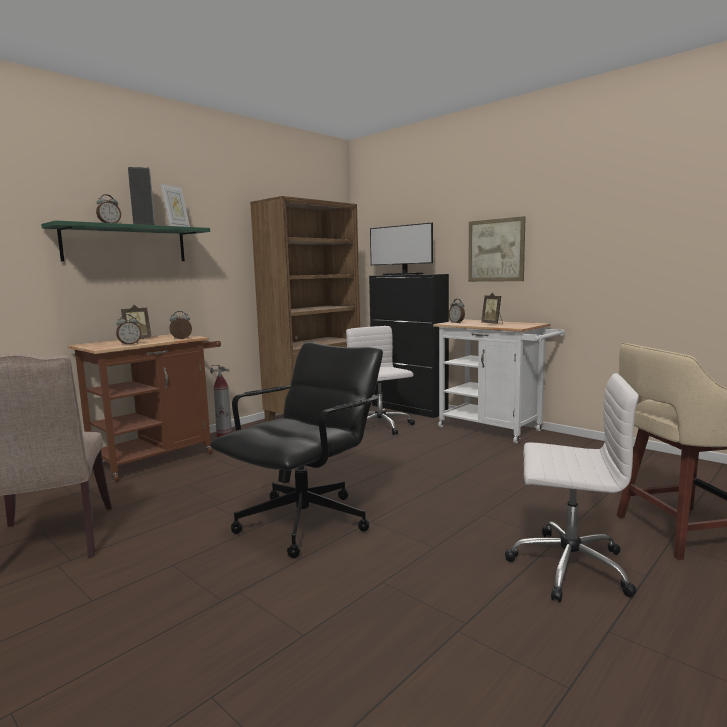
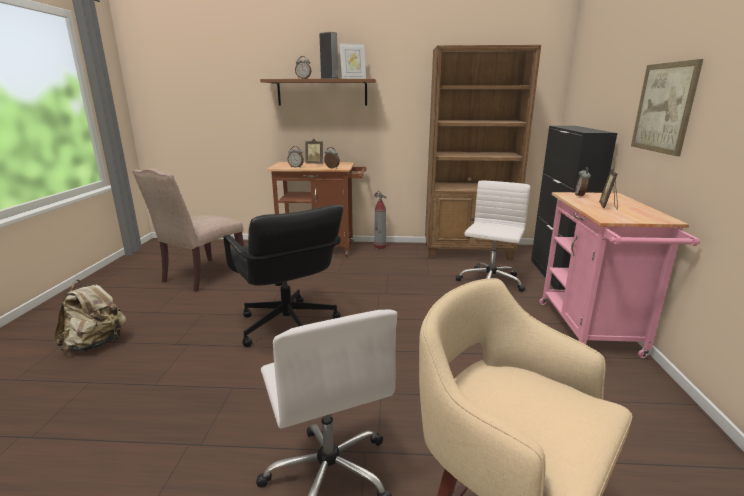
camera: 50 degrees right, 10 degrees up
(93, 676) = (96, 344): none -> beige backpack
(125, 244) = (322, 92): green shelf -> brown shelf
(306, 522) = (288, 326): black office chair -> black office chair turned 60 degrees clockwise
(402, 274) = (578, 128): monitor -> none
(495, 429) = (591, 332): white cart -> pink cart

